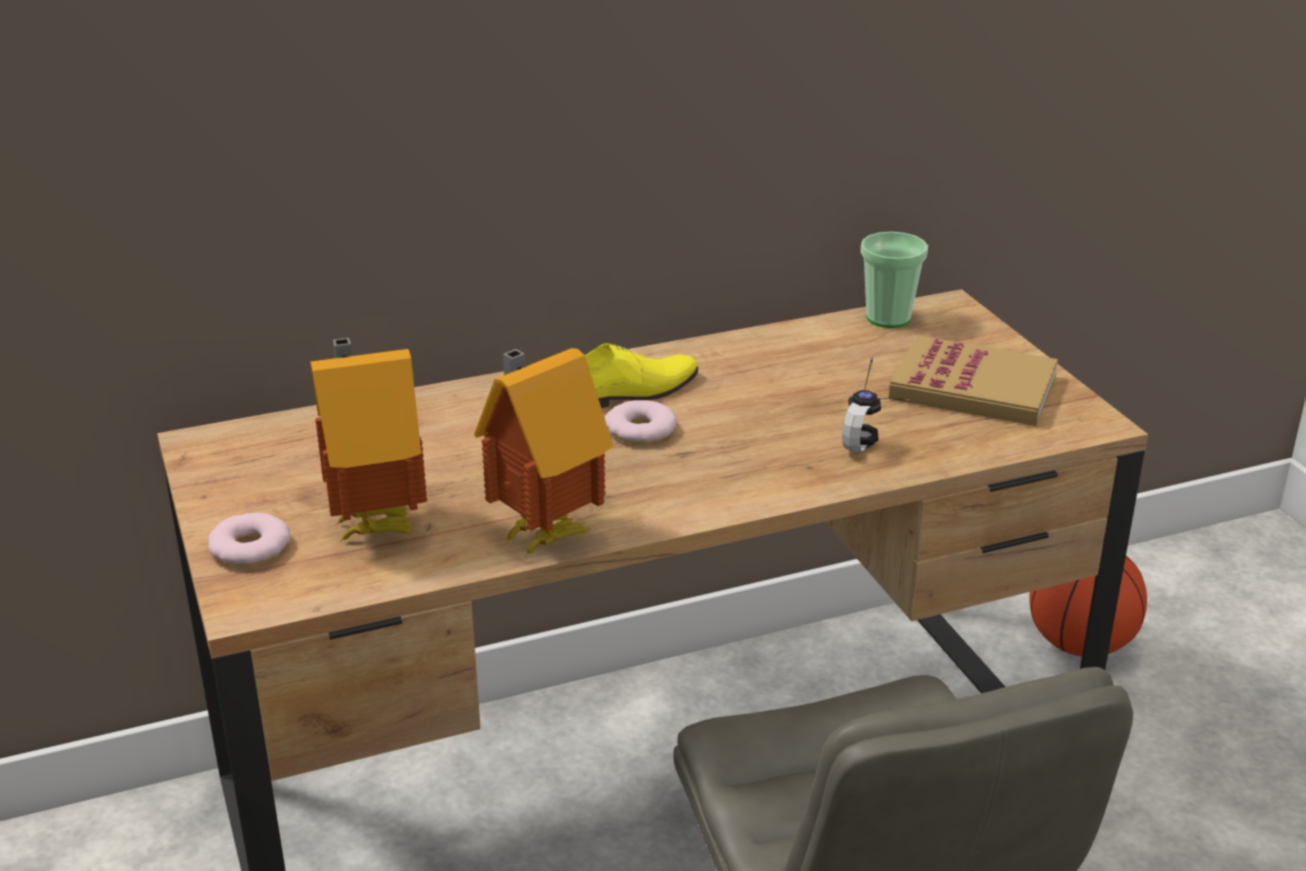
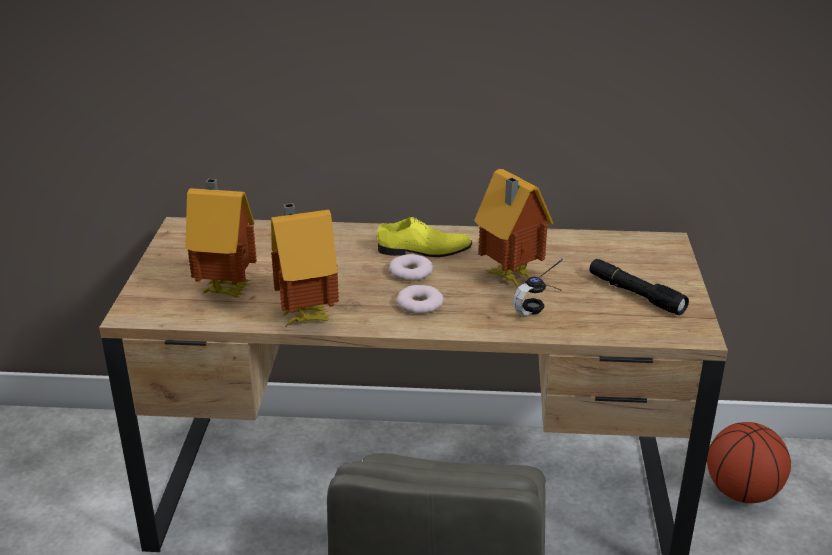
camera: 25 degrees right, 0 degrees up
(249, 547) = (157, 285): donut -> donut (419, 304)
(787, 405) = (508, 278): none -> toy house
(888, 318) = (620, 240): cup -> none
(973, 387) = (635, 294): book -> black flashlight

